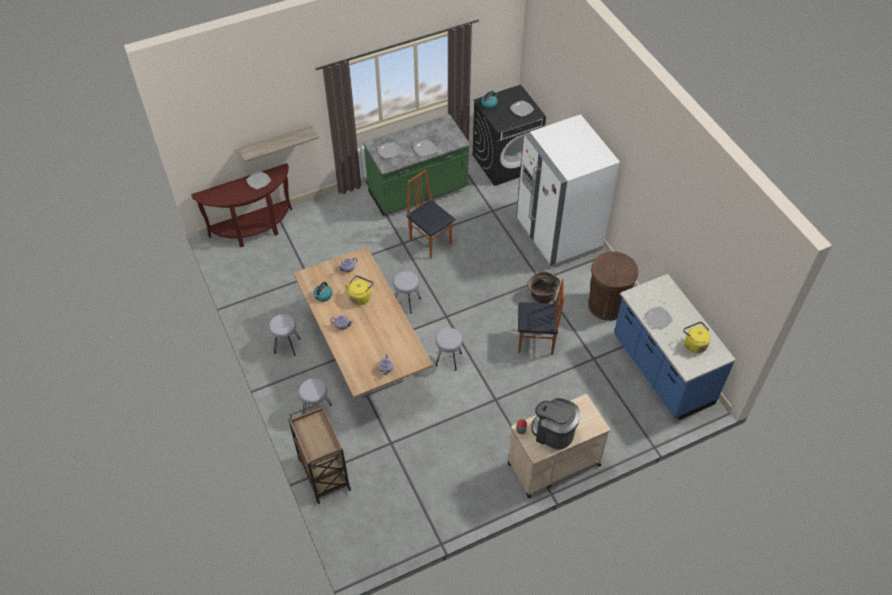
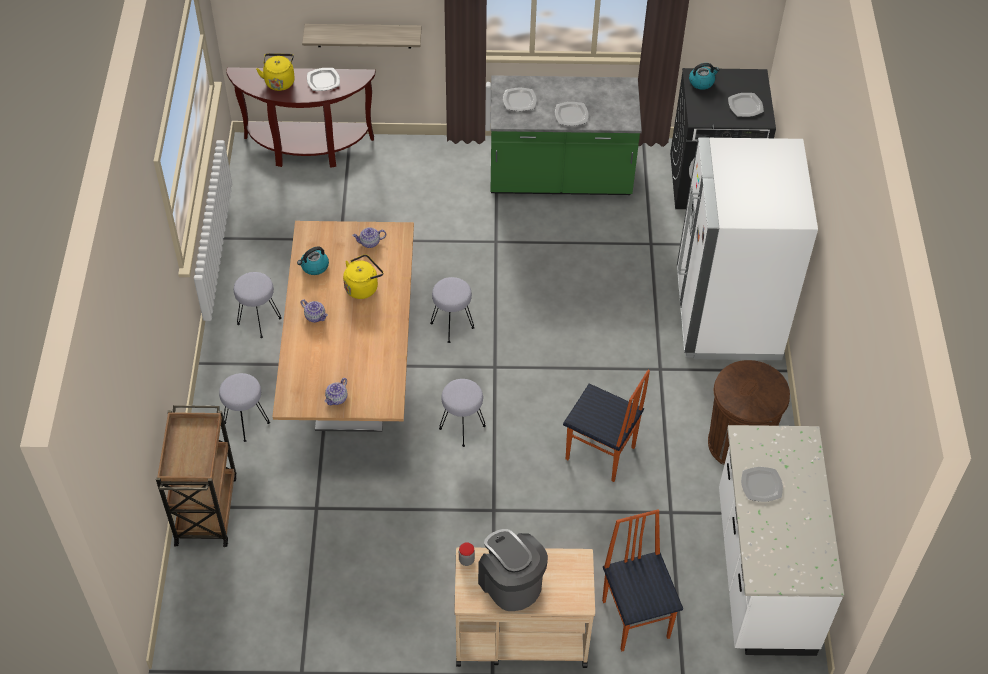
camera: 25 degrees right, 0 degrees up
(430, 241) = (536, 254): chair -> chair (636, 618)
(541, 296) = (648, 393): basket -> none
(661, 371) = (762, 572): blue counter -> white counter
(694, 344) = (793, 544): yellow kettle -> yellow kettle (279, 81)

